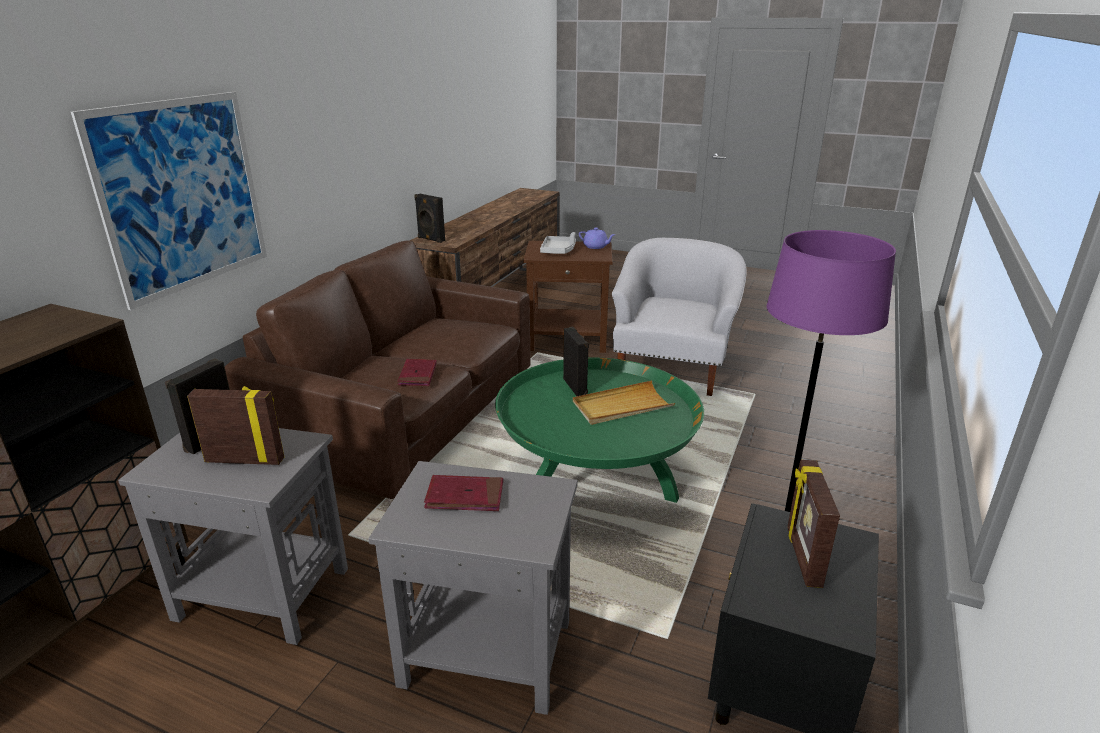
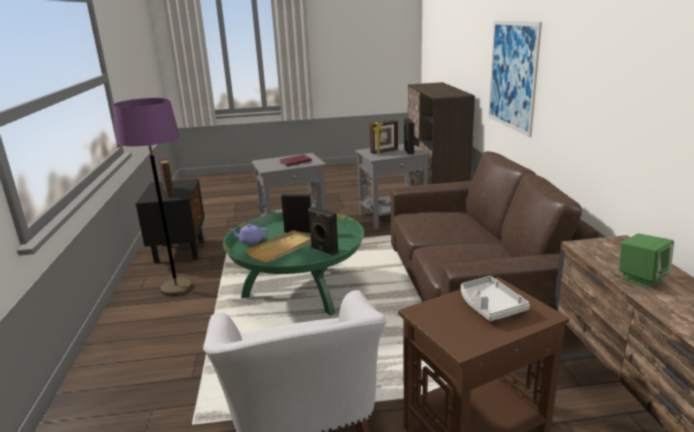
camera: 150 degrees right, 5 degrees down
(417, 375) = (425, 222): red book -> none
(430, 239) = (615, 244): black speaker -> black speaker (298, 231)
(470, 228) = (641, 279): none -> green speaker
(596, 247) = (460, 336): purple teapot -> purple teapot (250, 241)

